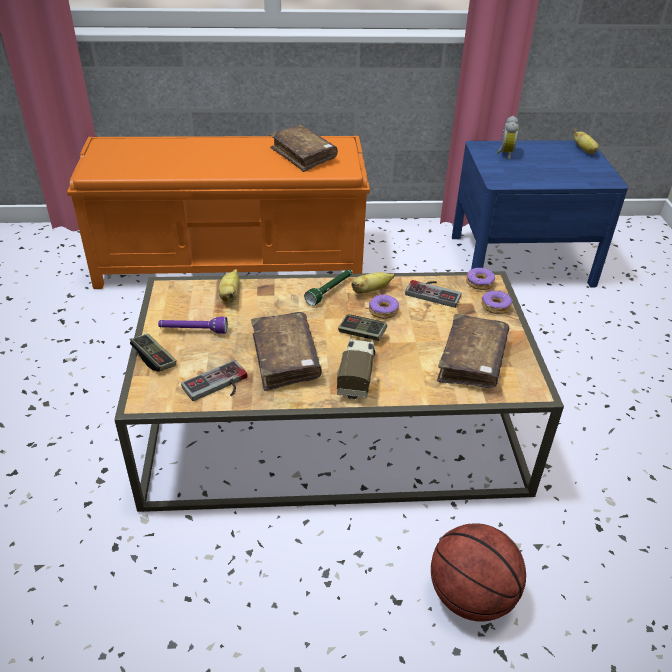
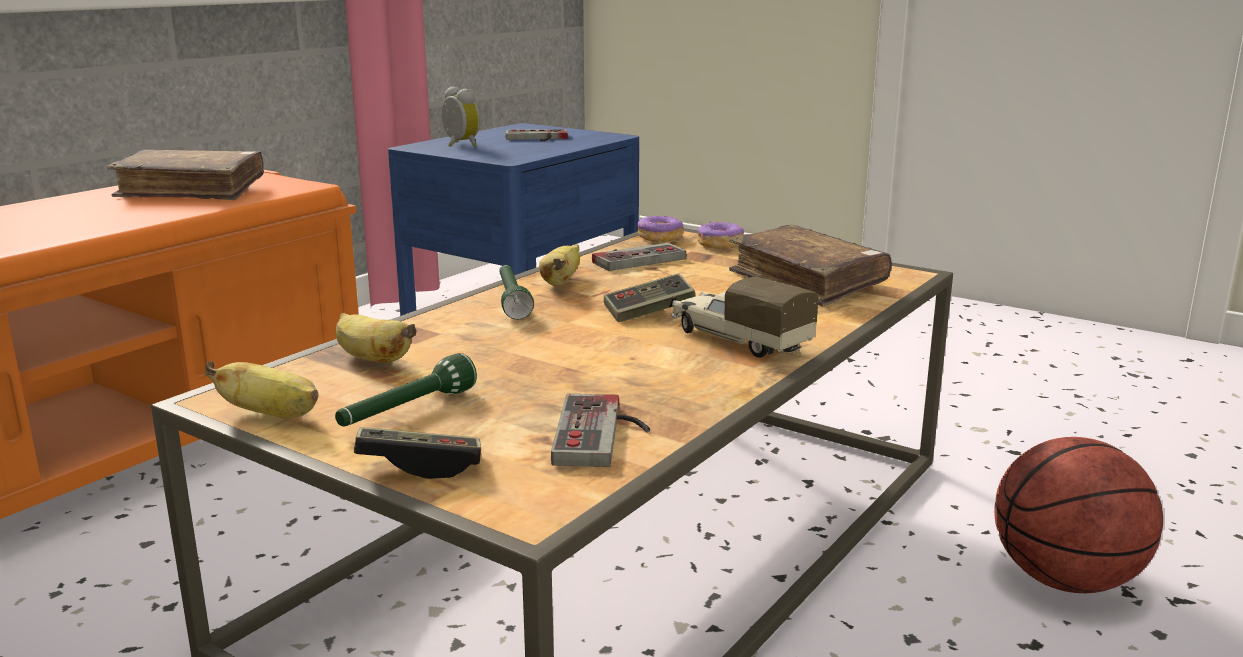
camera: 50 degrees left, 20 degrees down
(193, 331) = (406, 411): purple flashlight -> green flashlight
(285, 359) = (619, 369): brown book -> none
(383, 311) = (621, 289): donut -> none
(559, 164) = (536, 138): none -> game controller
(585, 151) = (536, 128): banana -> banana (272, 415)

